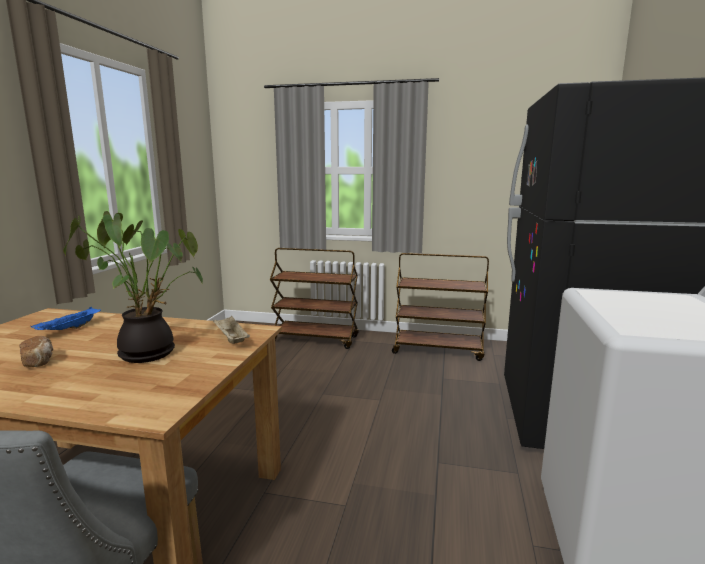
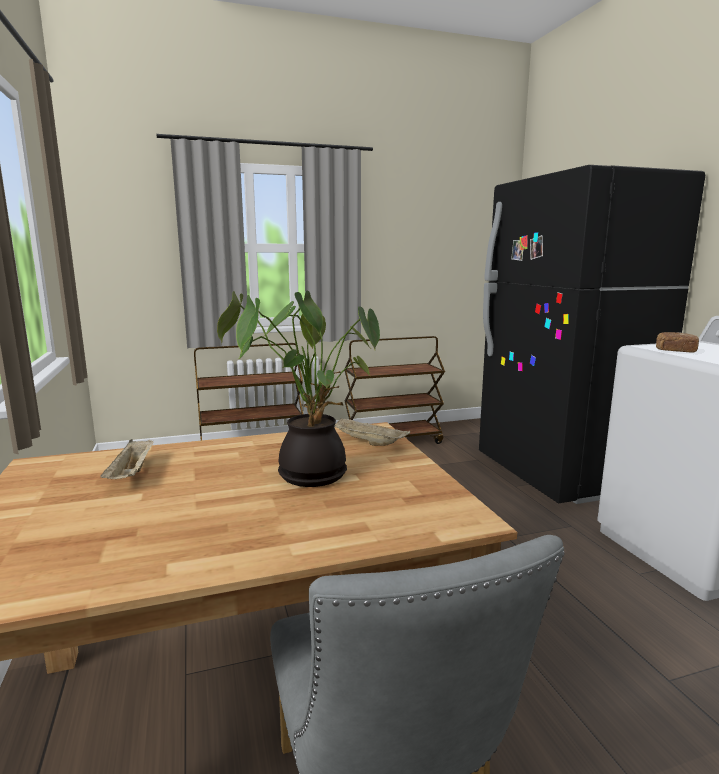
camera: 30 degrees left, 0 degrees up
(39, 361) = (189, 514): bread -> bread (676, 351)
(69, 329) = (132, 474): blue tray -> beige tray

